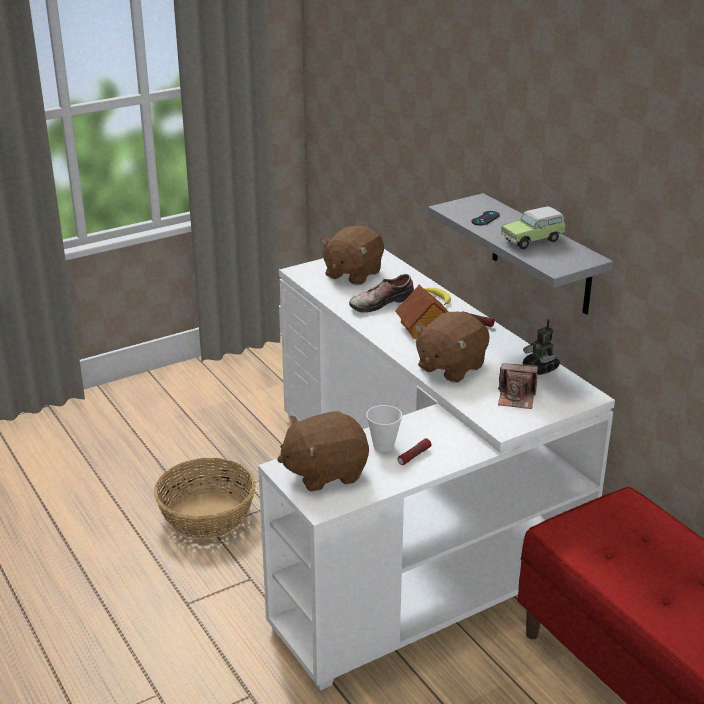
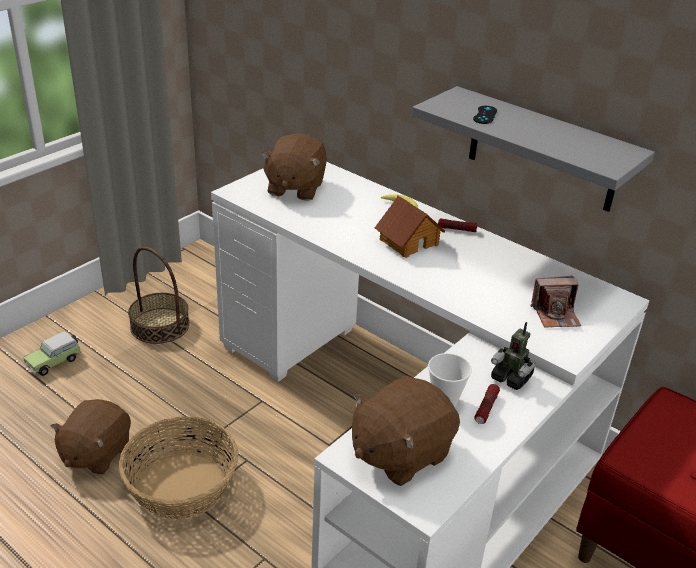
camera: 20 degrees left, 5 degrees up
(240, 393) = (159, 325): none -> basket
(379, 302) = (343, 218): shoe -> none
(450, 367) = (464, 287): brown plush toy -> brown plush toy (95, 453)
(534, 240) = (556, 135): toy car -> toy car (55, 361)
(540, 368) = (554, 274): toy robot -> toy robot (511, 378)

